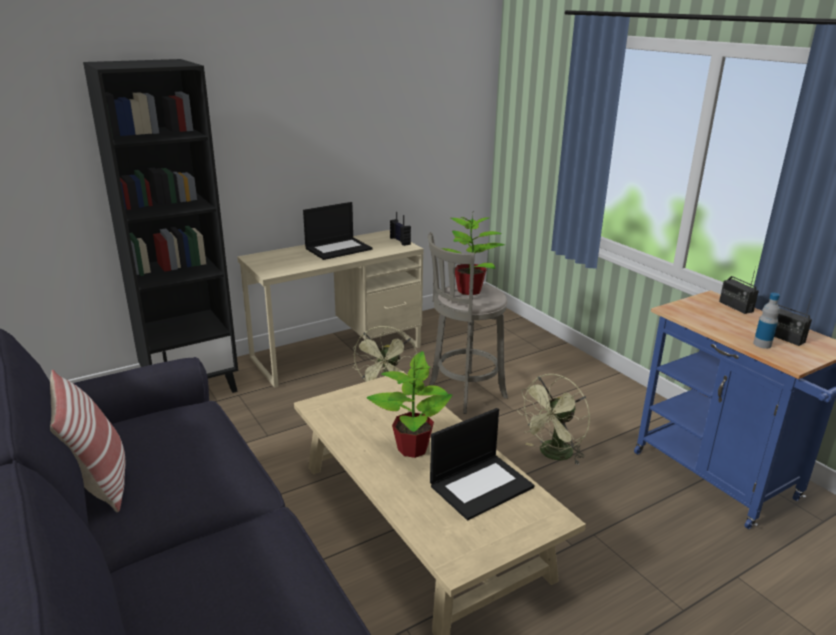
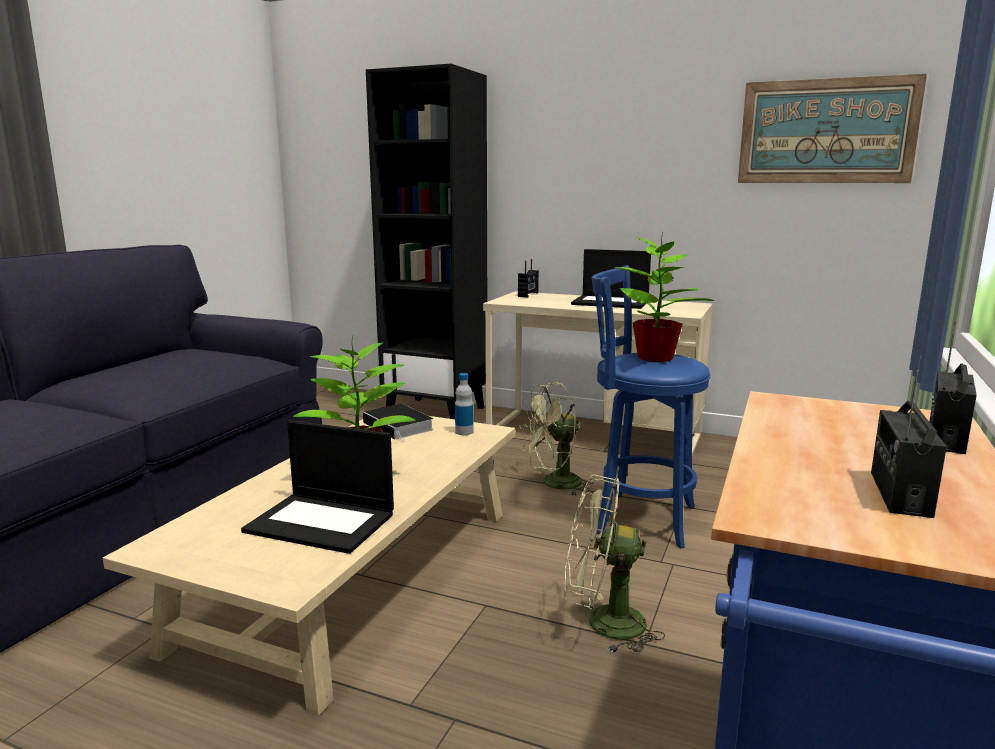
camera: 55 degrees right, 10 degrees down
(99, 481) = (127, 364): pillow -> none
(345, 407) = (399, 426): none -> book
(400, 241) = (693, 310): radio -> radio (528, 294)
(440, 102) = (826, 131): none -> picture
(463, 393) = (639, 518): grey stool -> blue stool
(762, 344) = (798, 477): bottle -> bottle (464, 432)

